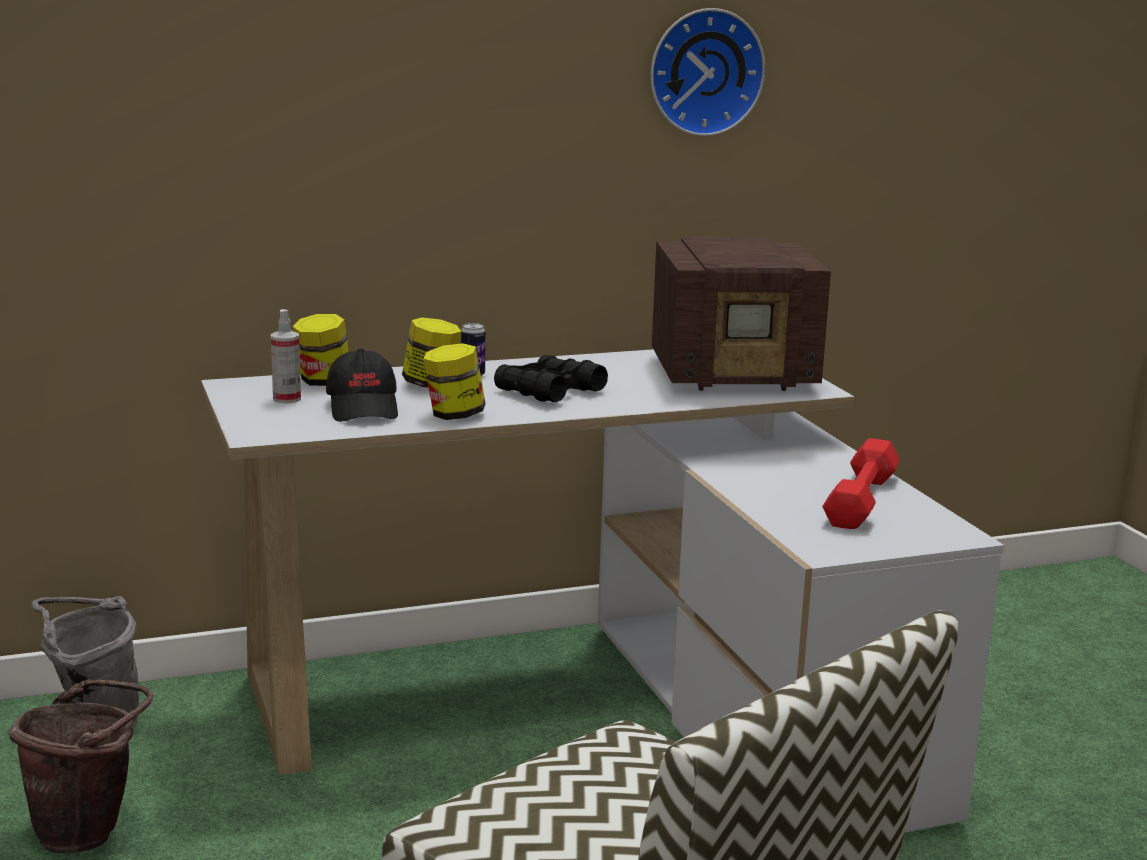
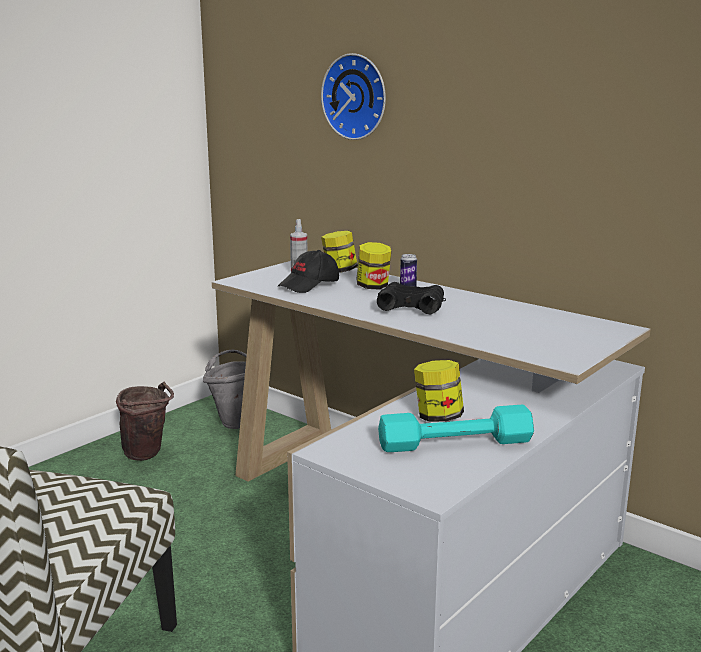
camera: 60 degrees right, 0 degrees up
(454, 415) = (328, 300): jar -> jar (438, 417)
(704, 72) = (618, 89): wall clock -> wall clock (357, 97)
(736, 375) = (548, 337): radio -> none
(861, 500) = (455, 443): red dumbbell -> turquoise dumbbell

